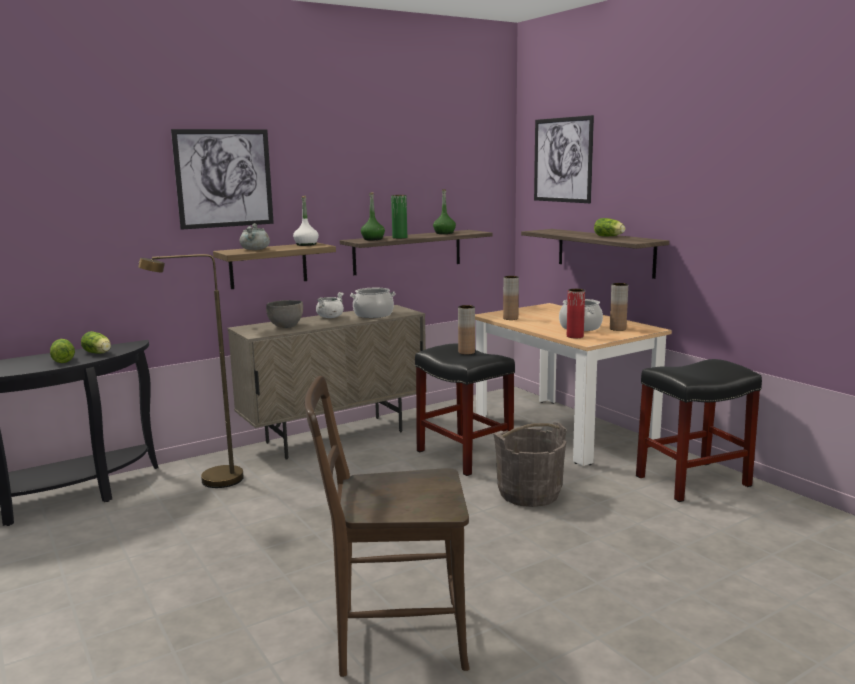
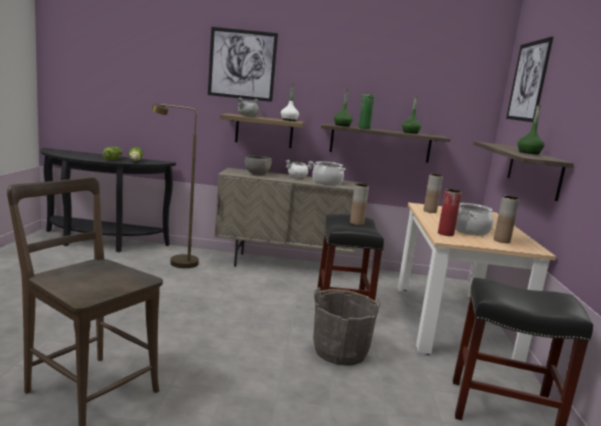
camera: 35 degrees right, 0 degrees up
(609, 236) = (528, 153): lettuce -> green bottle

